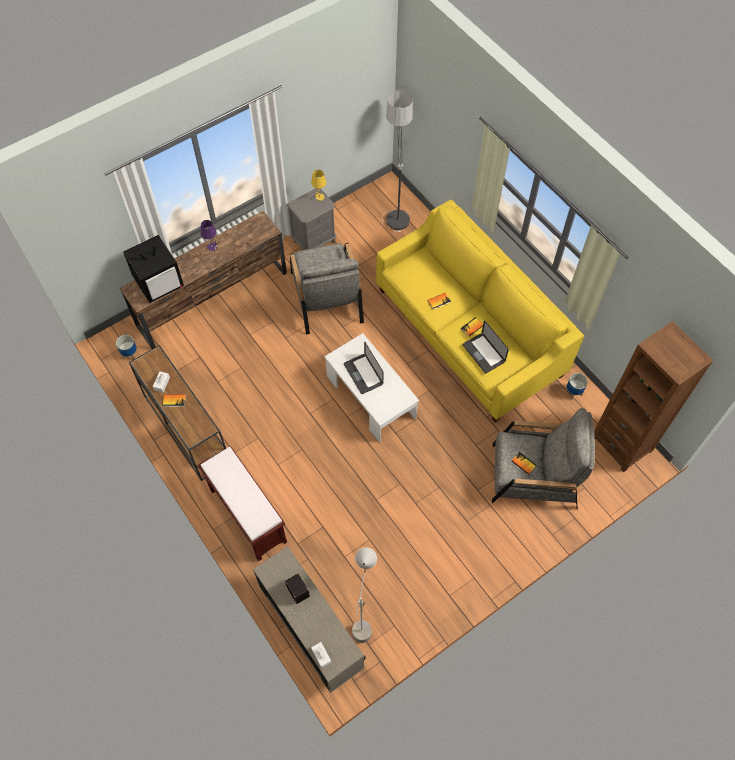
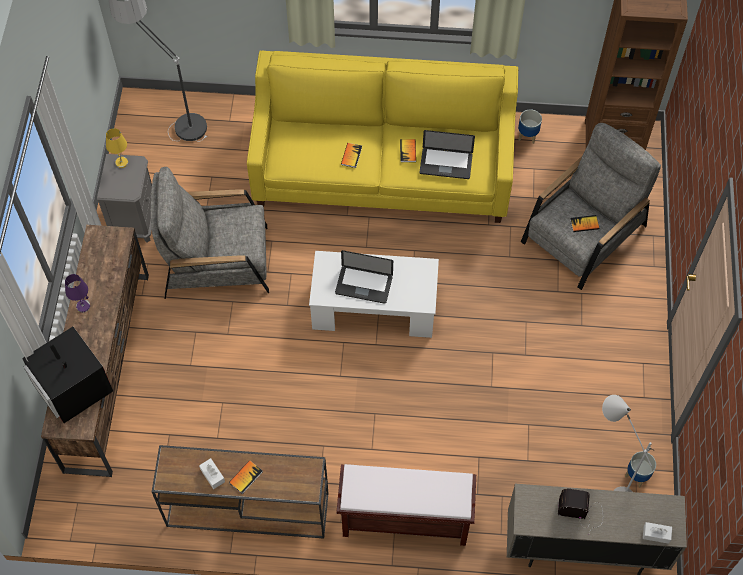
camera: 50 degrees left, 0 degrees up
(130, 354) = (94, 504): planter -> planter (636, 475)
(159, 282) = (75, 390): television -> television turned 135 degrees clockwise
(326, 297) = (217, 260): grey armchair -> grey armchair turned 150 degrees clockwise

